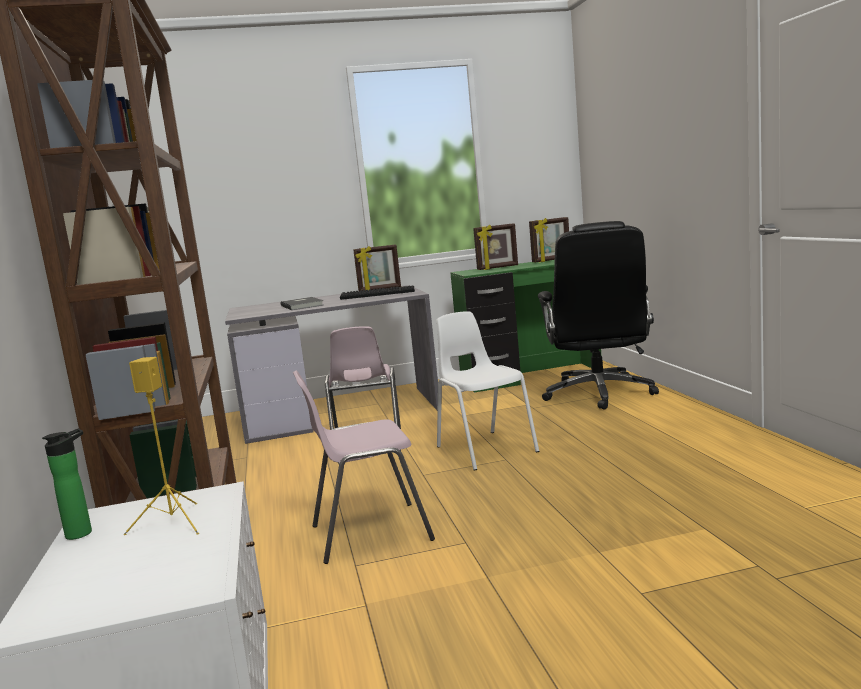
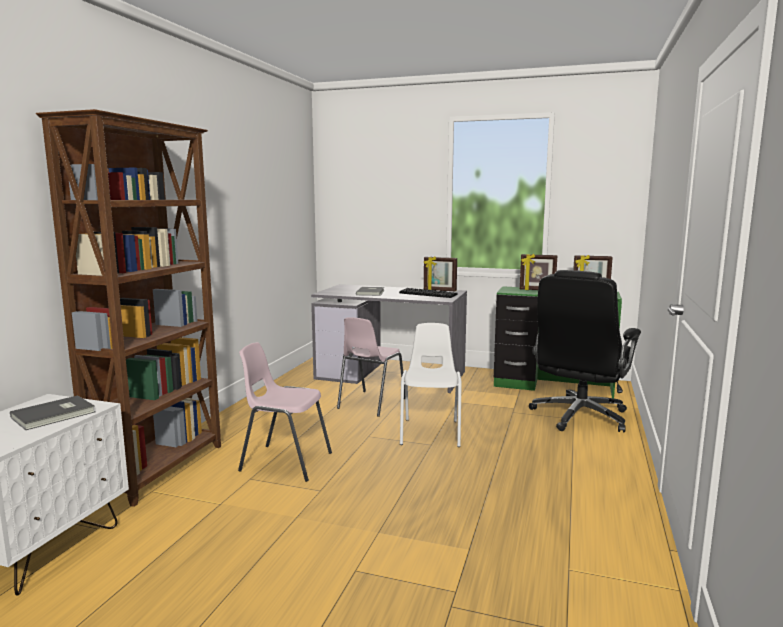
camera: 30 degrees right, 0 degrees up
(83, 532) = (28, 406): bottle -> none
(174, 523) = (55, 415): yellow speaker -> grey book

